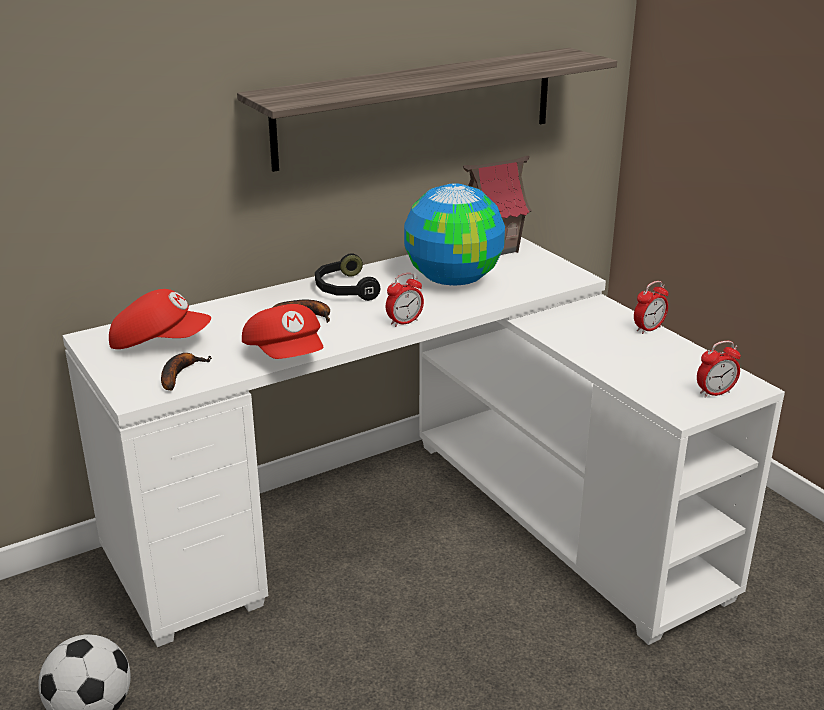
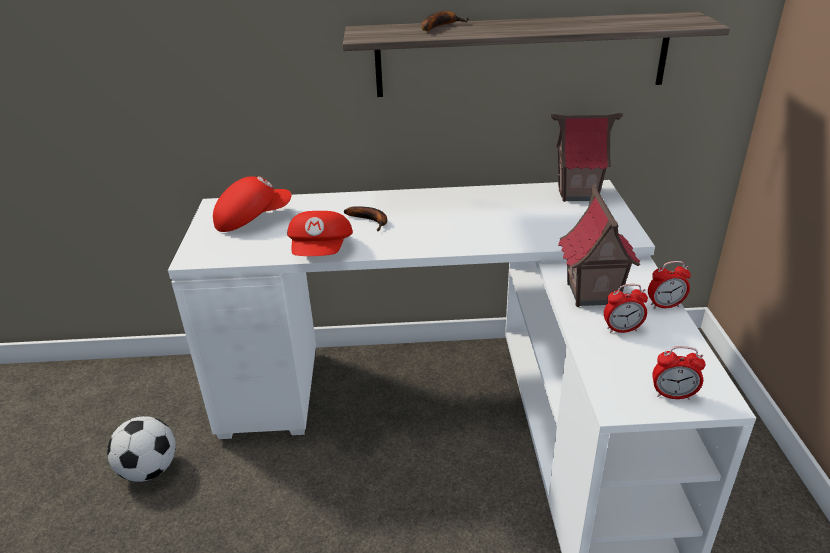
camera: 30 degrees right, 5 degrees up
(160, 342) = (252, 219): red cap -> red cap turned 60 degrees counterclockwise
(179, 374) = (237, 248): banana -> banana (440, 26)
(344, 289) = (420, 205): black headphones -> none
(404, 322) = (437, 245): alarm clock -> alarm clock (622, 329)
(452, 280) = (514, 216): globe -> none
(580, 335) = (591, 294): none -> toy house

